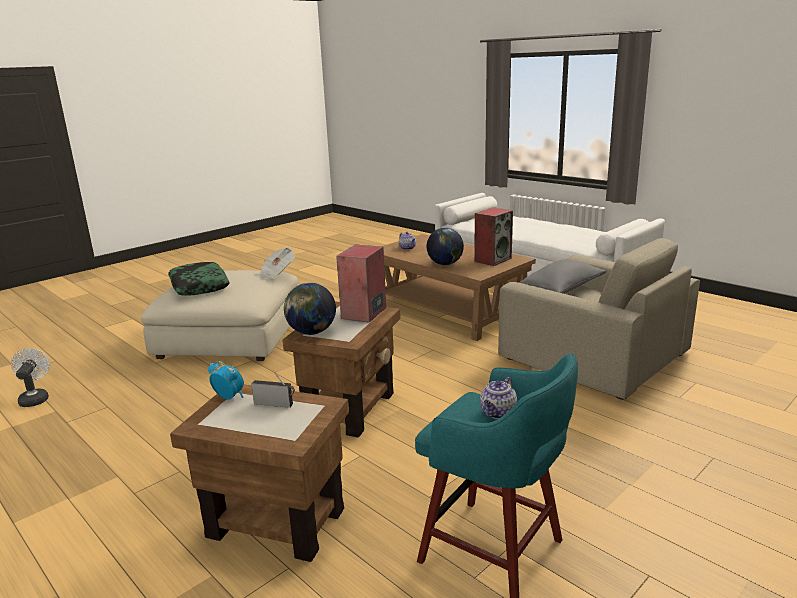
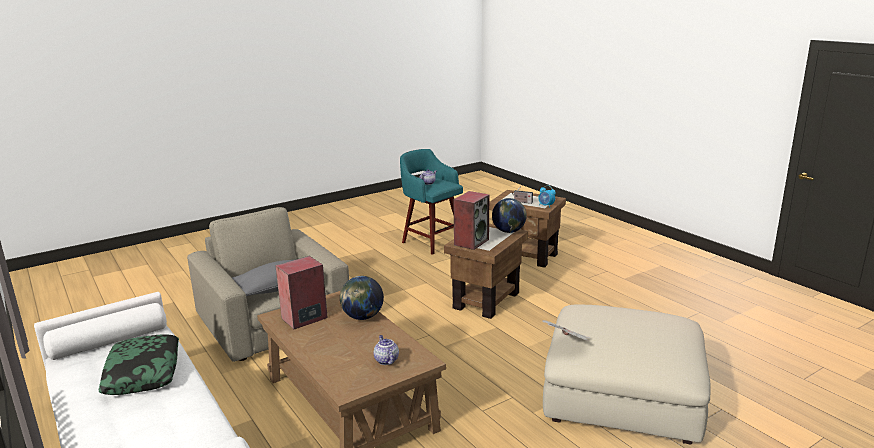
camera: 170 degrees left, 0 degrees up
(35, 398) = (757, 335): white fan -> none
(199, 286) = (653, 329): pillow -> pillow (143, 373)

